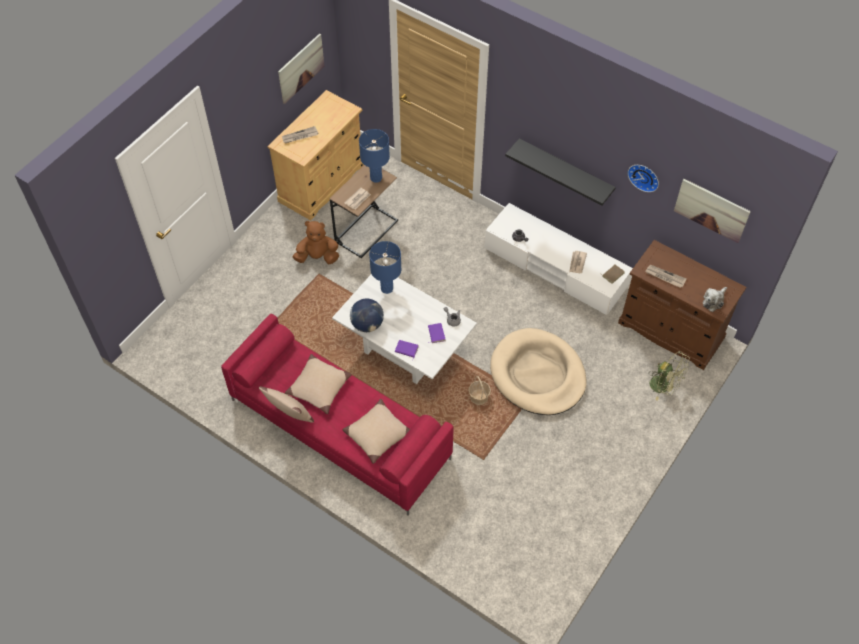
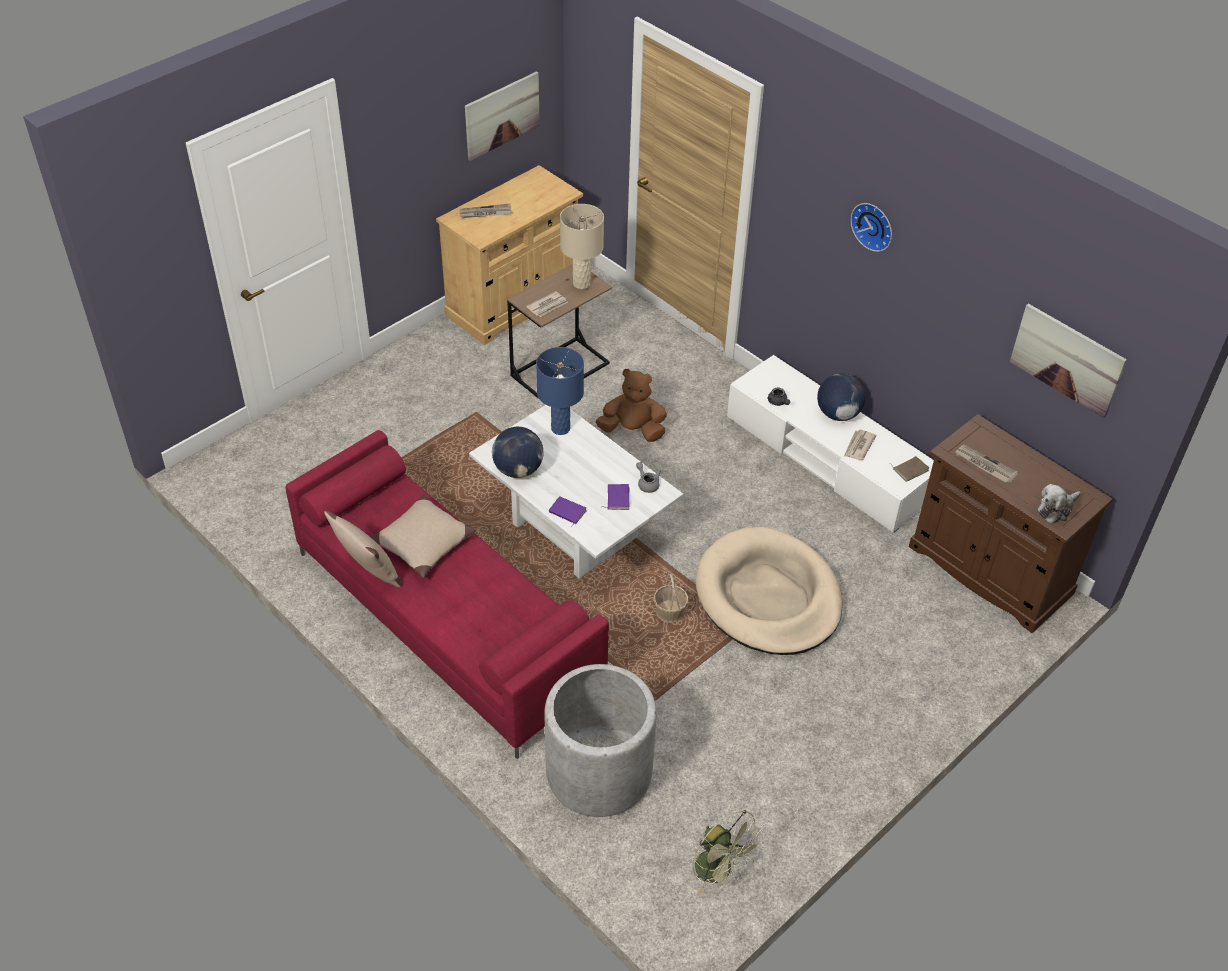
camera: 10 degrees right, 10 degrees down
(317, 257) = (480, 391): brown plush toy -> brown plush toy (632, 430)
(376, 178) = (581, 283): blue table lamp -> beige table lamp
(377, 434) = (492, 620): beige pillow -> none
(460, 514) = (598, 772): none -> grey planter
(559, 241) = (838, 414): none -> globe
(565, 170) = (856, 297): black shelf -> none
(644, 176) = (970, 302): wall clock -> wall clock (874, 225)
(664, 386) = (964, 646): green fan -> green fan (720, 872)

